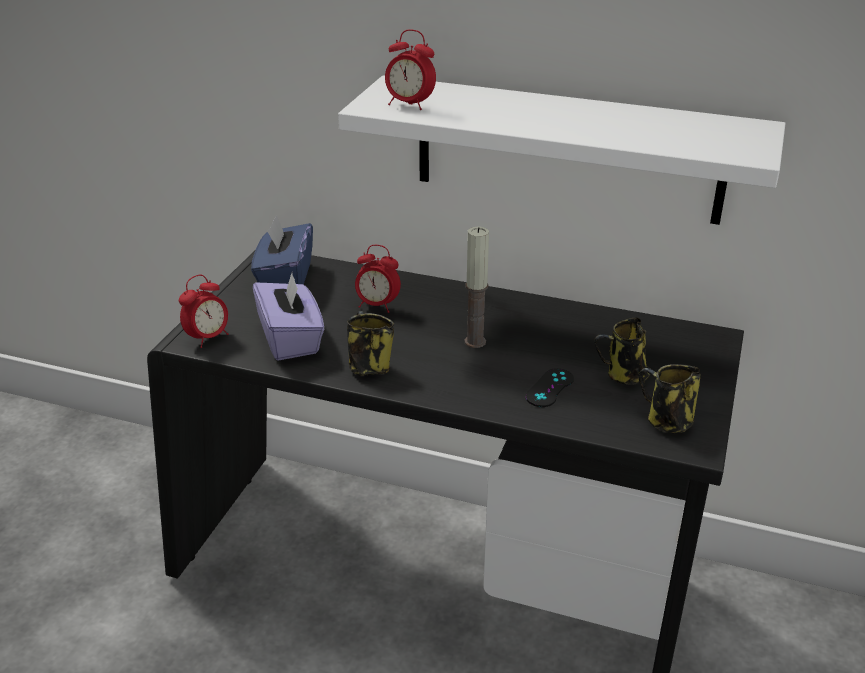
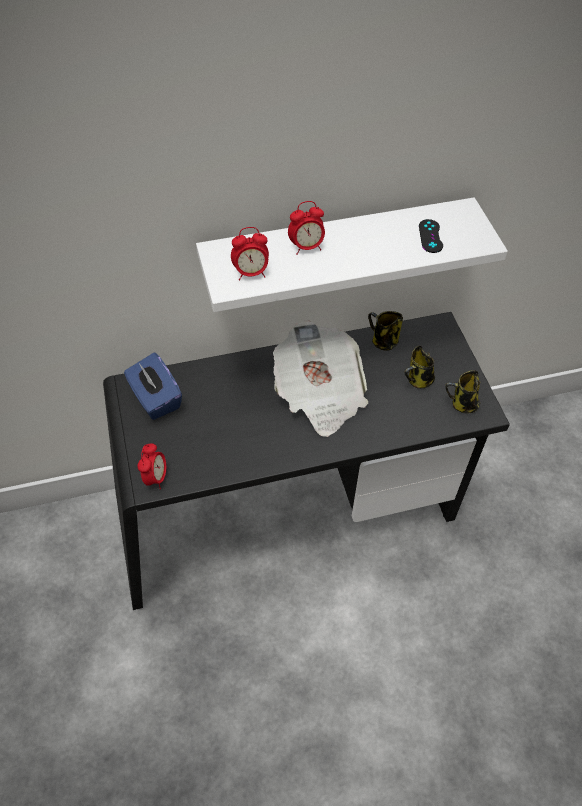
camera: 35 degrees left, 20 degrees up
(291, 339) = (209, 450): purple tissue box -> none
(368, 366) = (276, 448): mug -> mug (383, 341)
(377, 305) = (237, 394): alarm clock -> alarm clock (306, 247)
(475, 341) = (319, 395): candle -> newspaper
(550, 388) = (388, 410): black game controller -> black game controller (430, 236)

